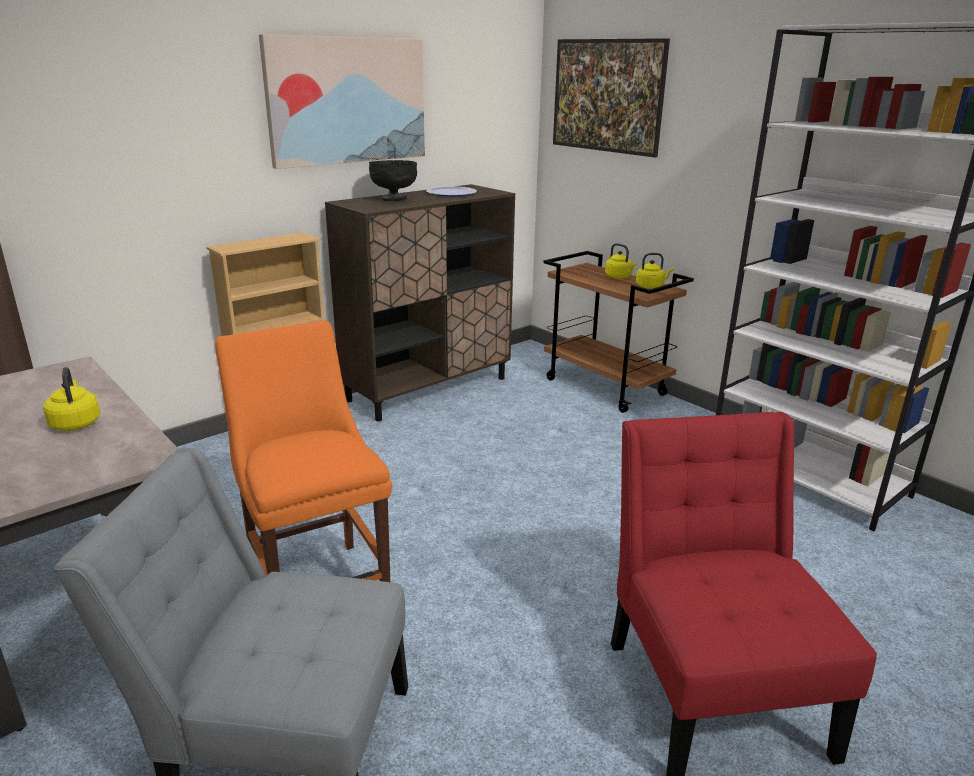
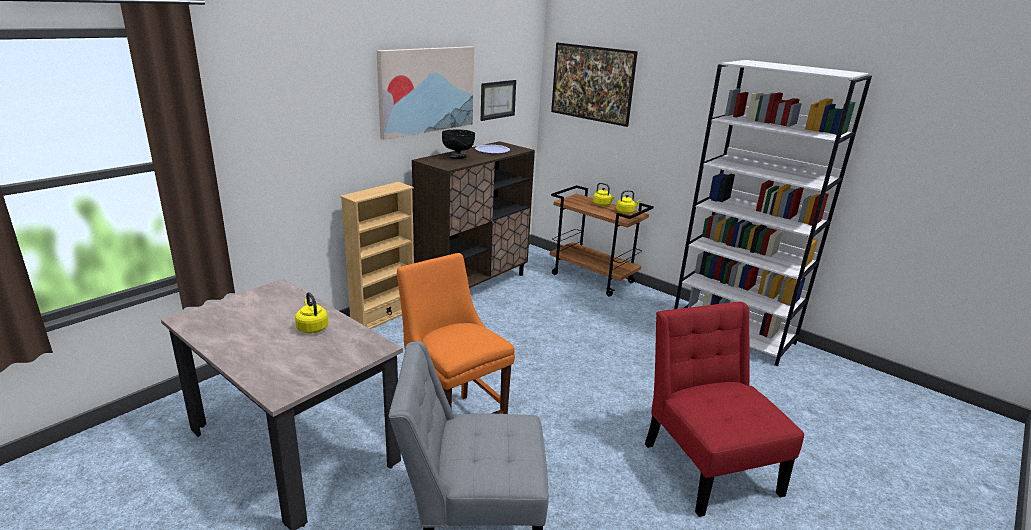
camera: 10 degrees left, 0 degrees up
(468, 123) = (498, 99): none -> picture

